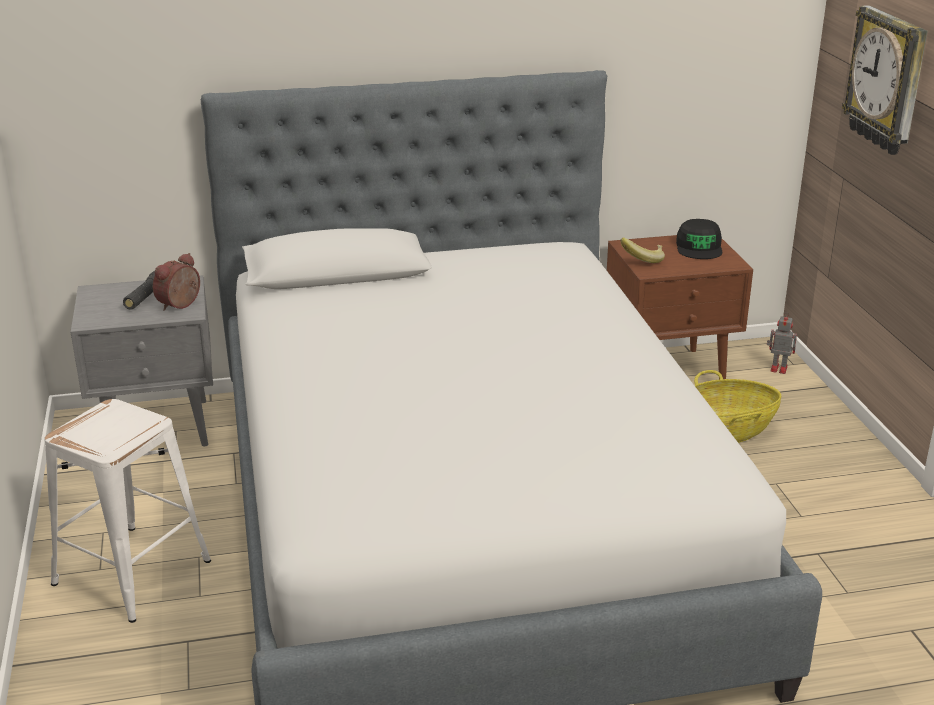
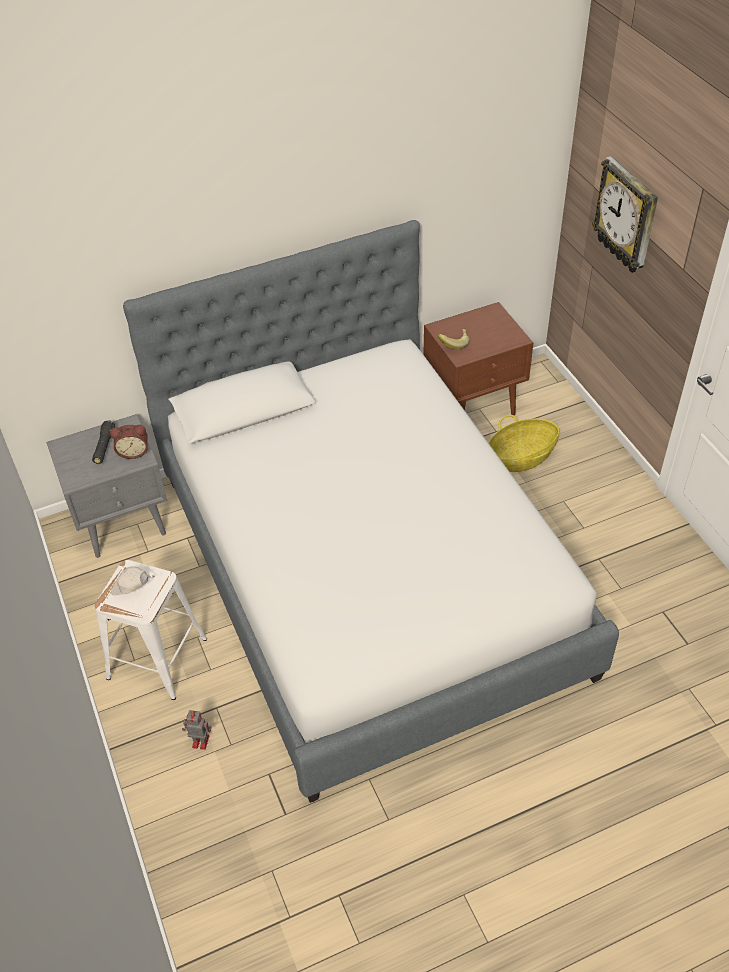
camera: 10 degrees left, 20 degrees up
(104, 426) = (132, 589): none -> white cap
(181, 305) = (133, 451): alarm clock -> alarm clock turned 120 degrees counterclockwise
(699, 247) = (491, 323): black cap -> none
(777, 368) = (548, 388): toy robot -> toy robot (199, 741)

